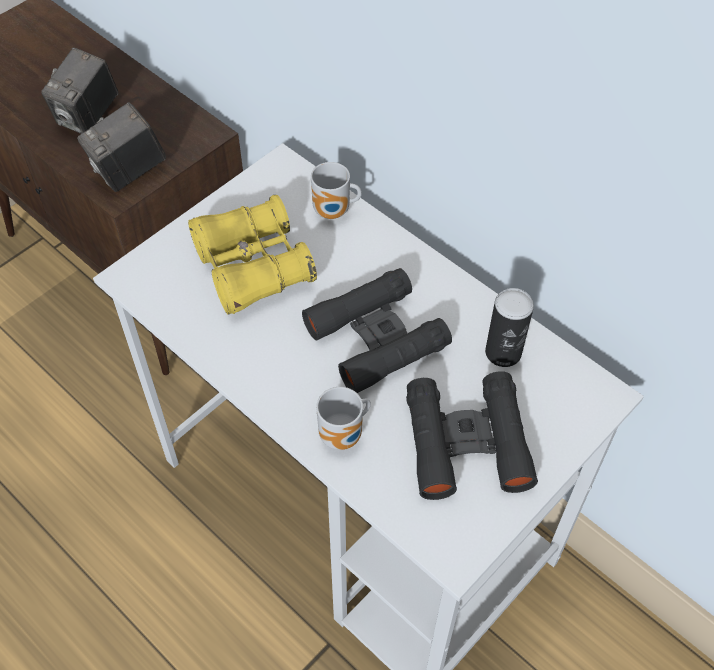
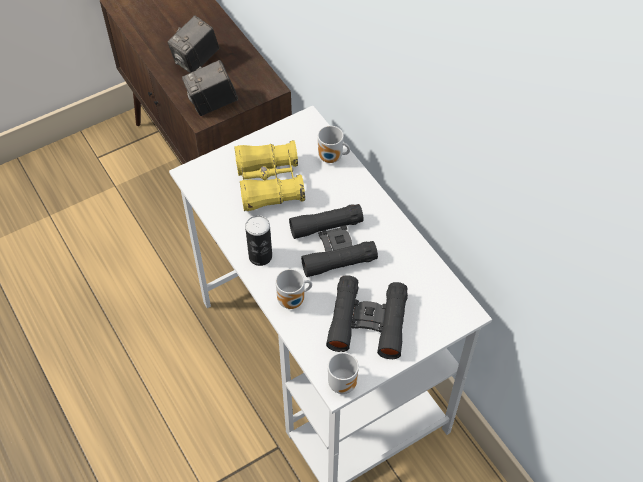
camera: 15 degrees right, 0 degrees up
(461, 545) = (343, 382): none -> mug
(503, 352) = (410, 272): can -> can (260, 256)

